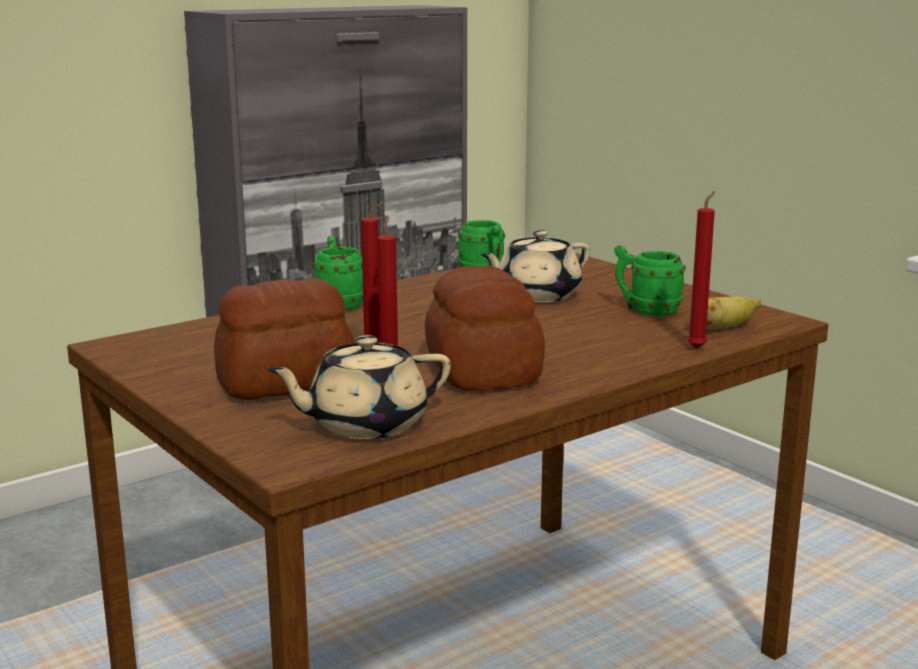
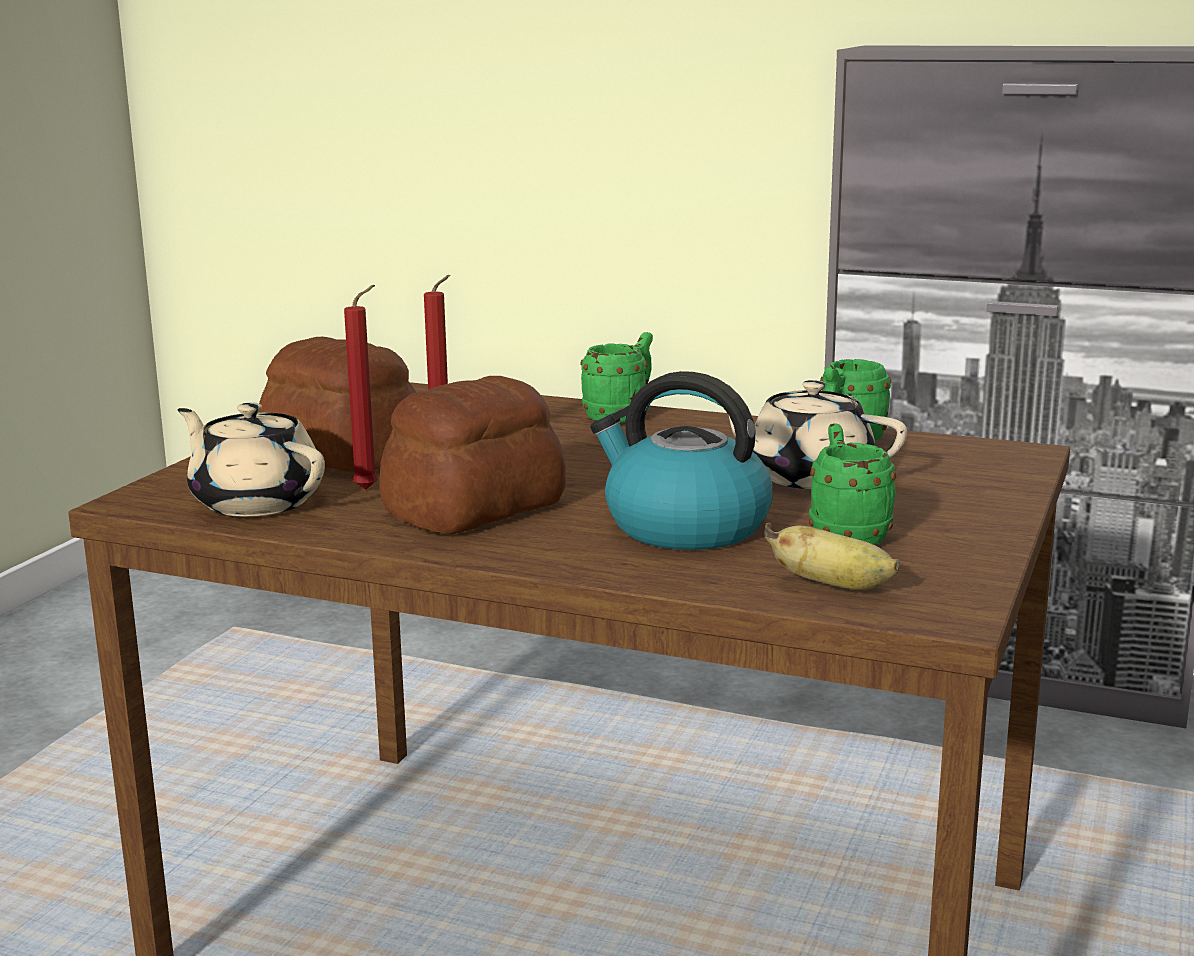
camera: 60 degrees right, 0 degrees up
(589, 334) = (684, 527): none -> kettle
(698, 348) = (717, 586): red candle -> none

